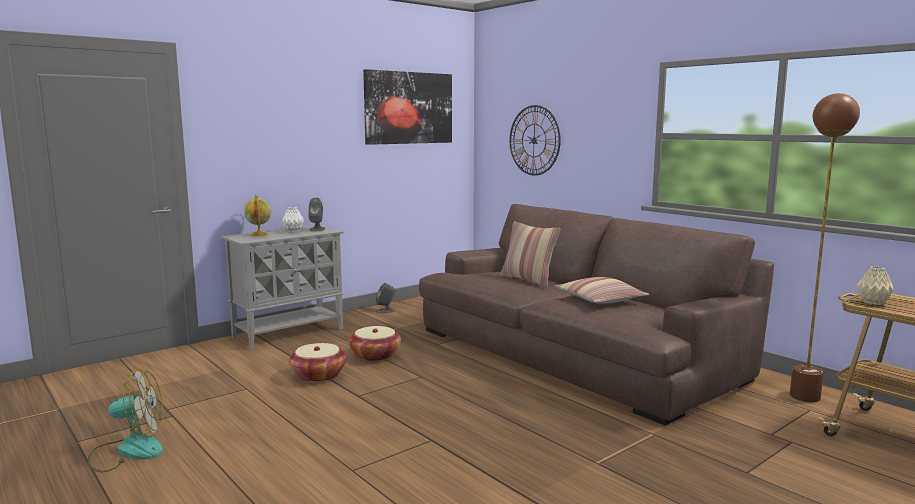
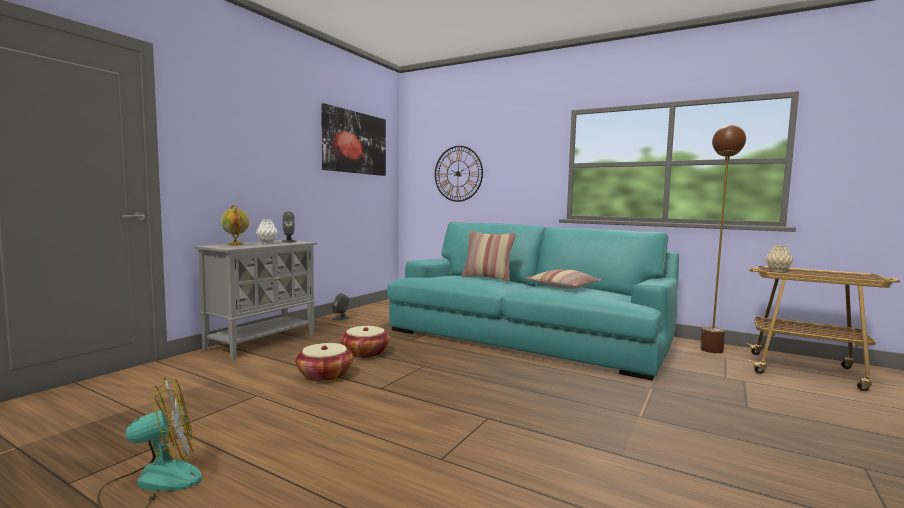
camera: 20 degrees left, 5 degrees down
(574, 352) = (527, 336): brown sofa -> turquoise sofa

